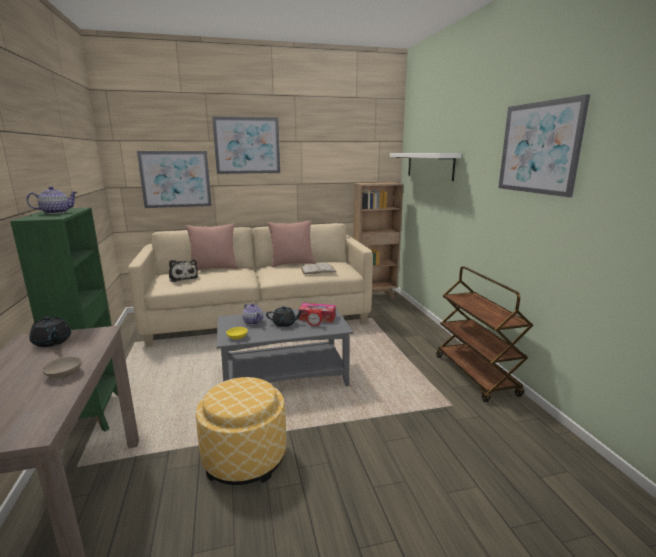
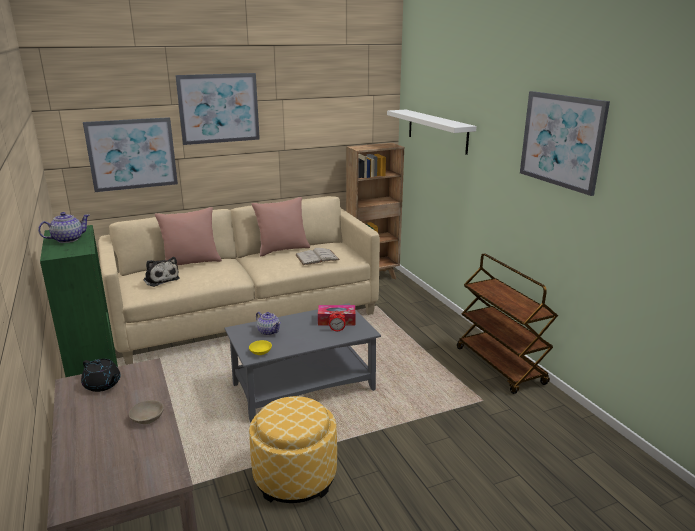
camera: 10 degrees left, 5 degrees up
(285, 323) = (304, 331): black teapot -> none

